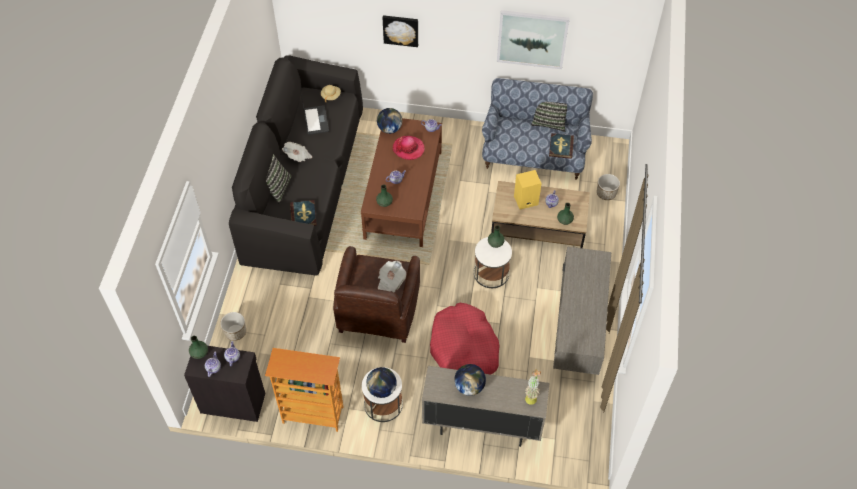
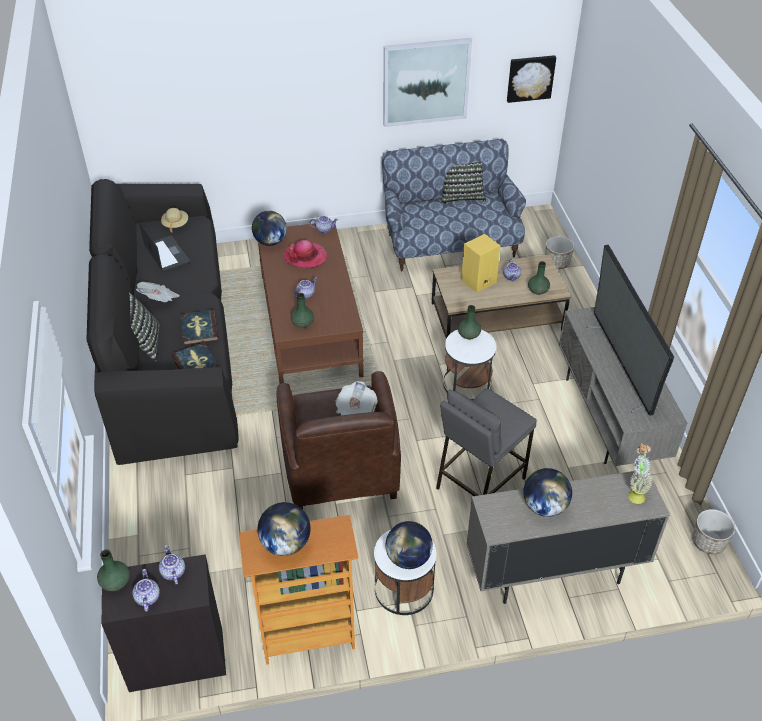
camera: 20 degrees left, 10 degrees down
(235, 332) = (143, 557): planter -> planter (708, 542)
(296, 363) = (285, 543): none -> globe
(401, 30) = (254, 108): picture -> picture (530, 78)
(464, 349) = (479, 482): red dog bed -> grey stool
(561, 147) = (489, 216): book -> book (199, 329)
(583, 301) = (621, 365): none -> television

